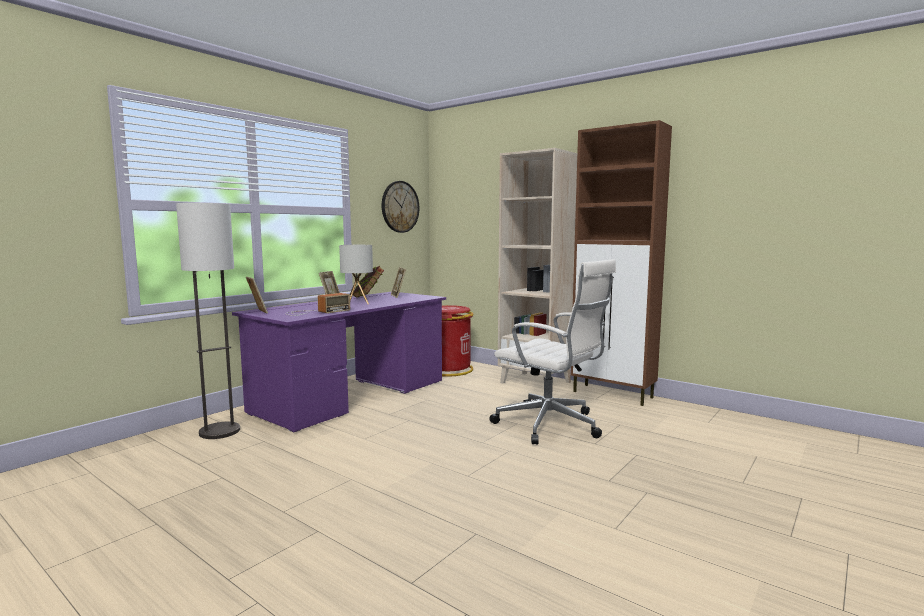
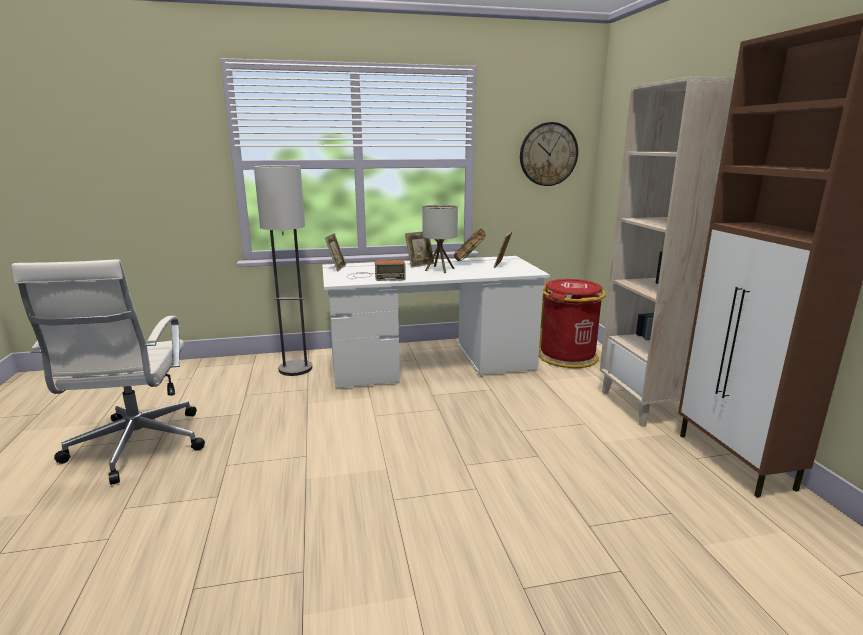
camera: 40 degrees right, 10 degrees up
(352, 396) = (431, 363): purple desk -> white desk
(551, 425) = (573, 475): white office chair -> white office chair (136, 447)

